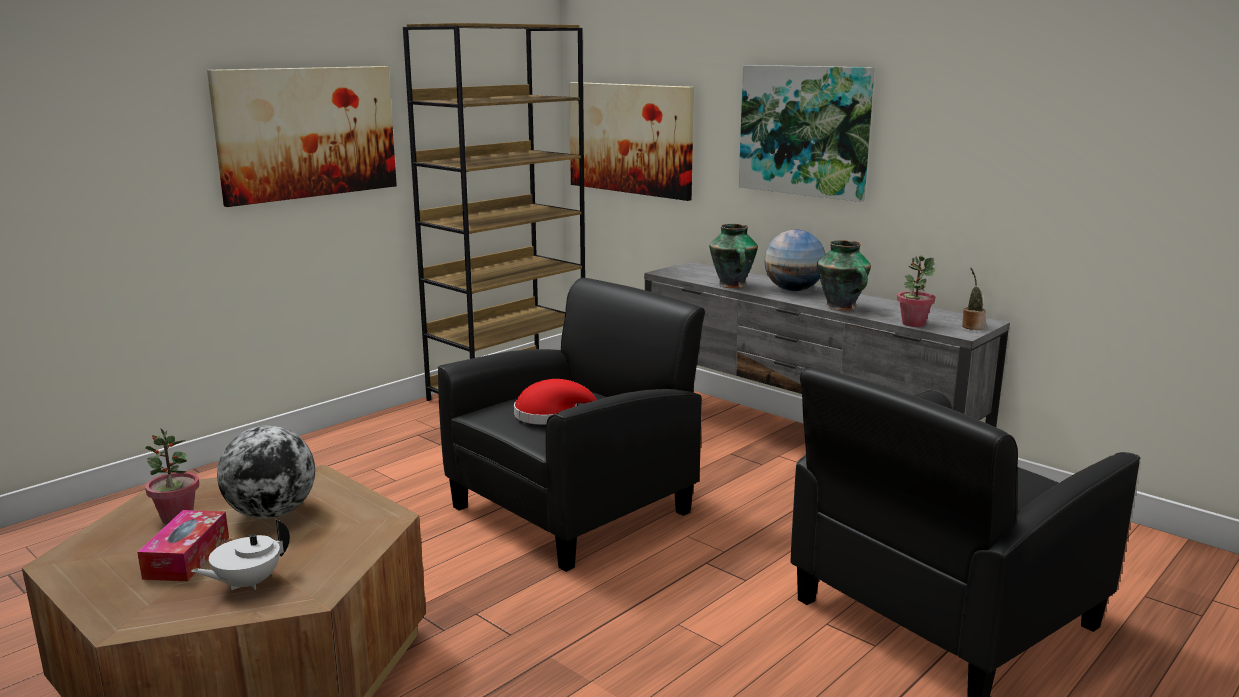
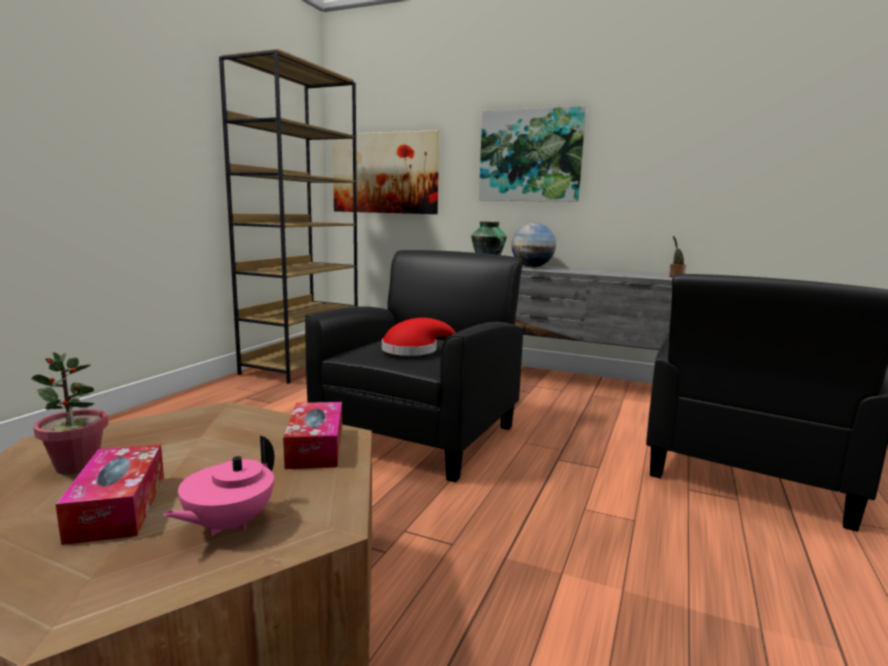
camera: 20 degrees left, 5 degrees down
(247, 583) = (228, 525): white teapot -> pink teapot
(271, 514) = (202, 448): globe -> none
(307, 132) = (139, 129): picture -> none
(357, 526) = (315, 447): none -> tissue box
(842, 307) = (580, 272): vase -> none
(913, 323) = (639, 276): potted plant -> none

